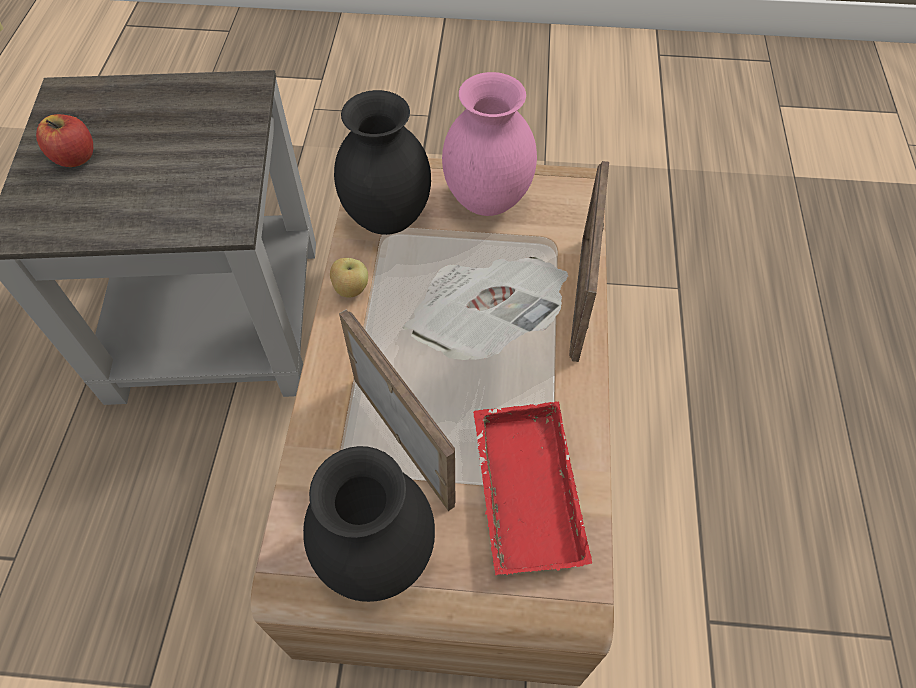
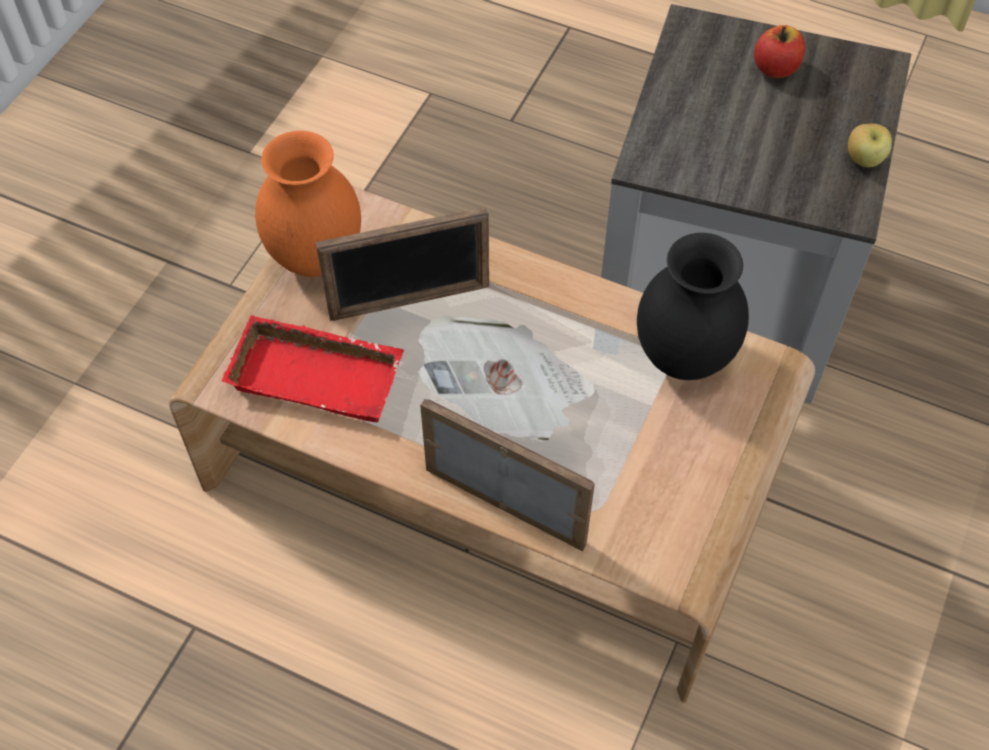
camera: 110 degrees right, 0 degrees up
(351, 290) = (596, 302): apple -> apple (864, 160)
(375, 557) = (316, 257): black vase -> orange vase
(487, 200) = (681, 464): pink vase -> none

